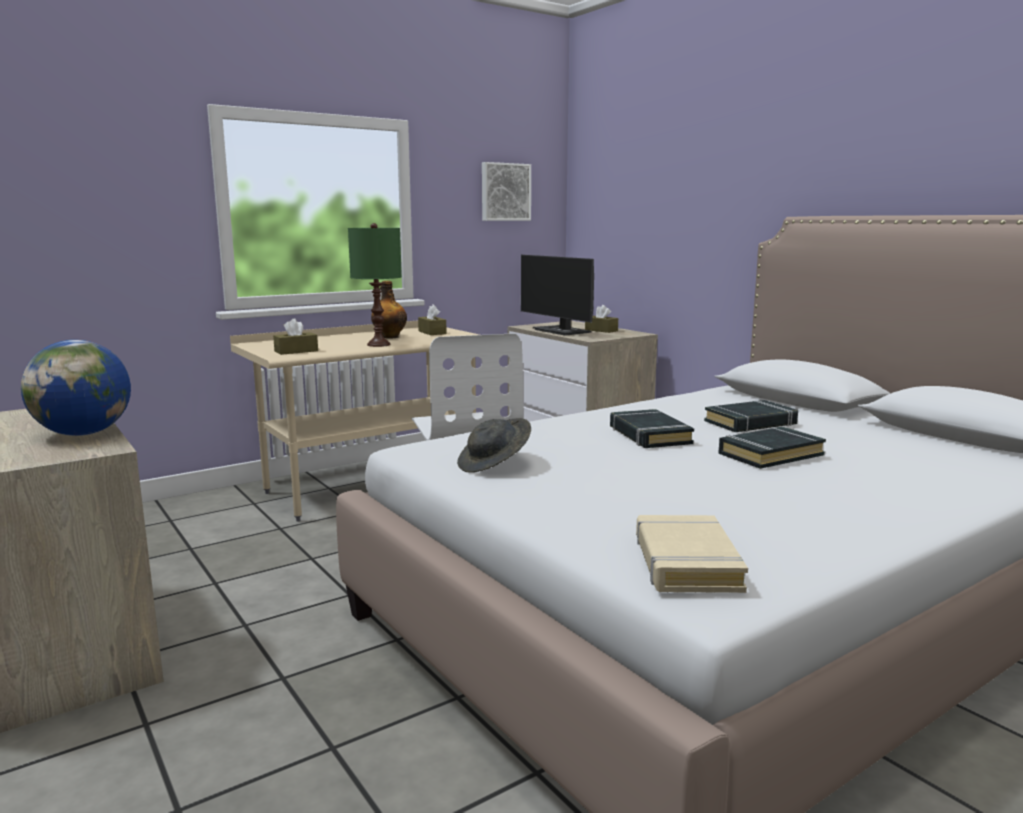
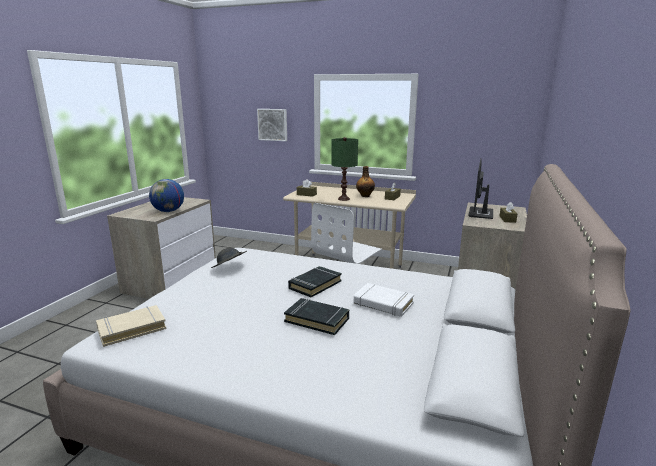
camera: 55 degrees right, 5 degrees up
(505, 192) = (486, 115): picture -> picture (273, 124)
(751, 423) = (383, 304): black book -> white book

